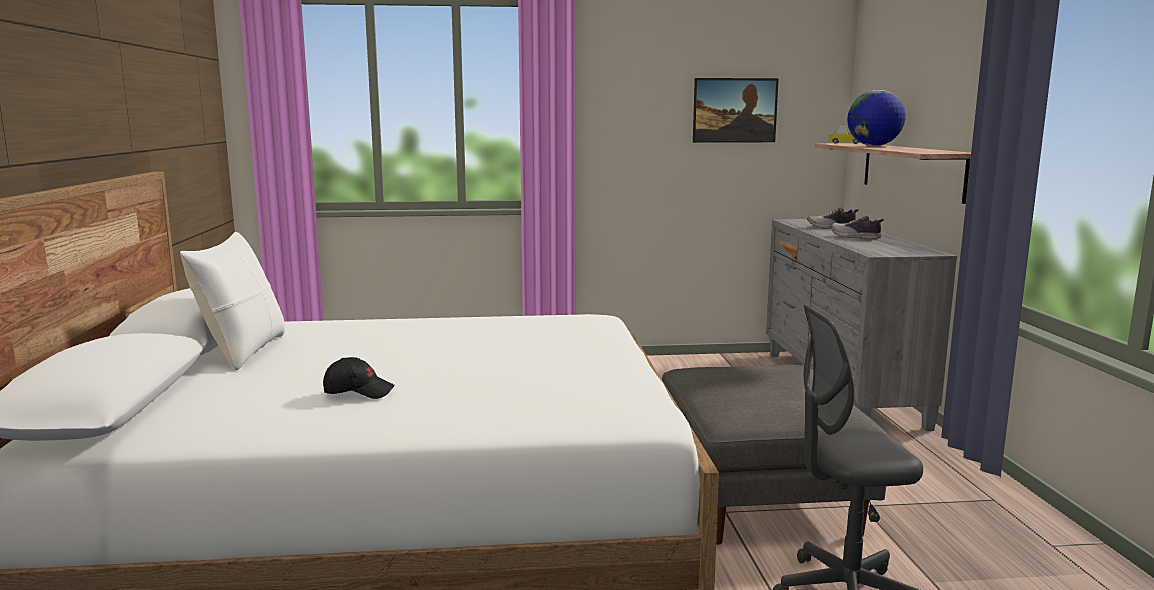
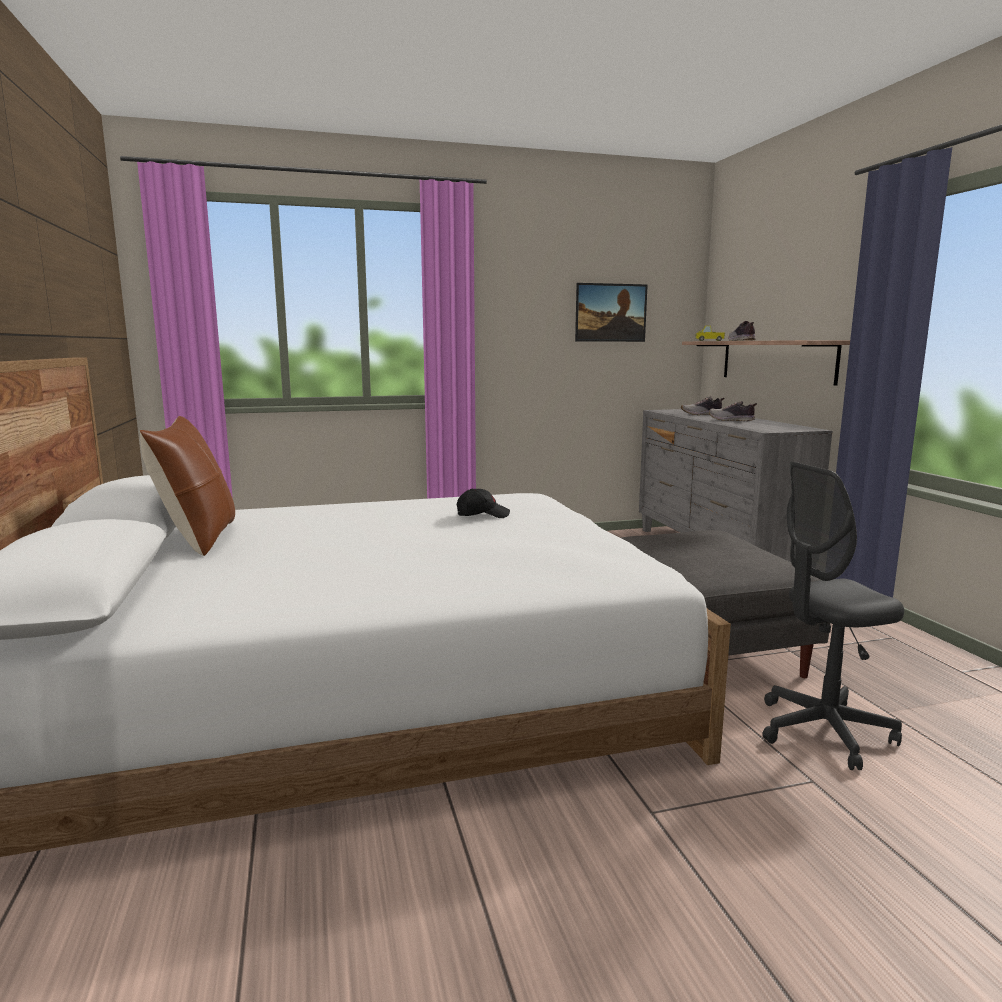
camera: 10 degrees left, 0 degrees up
(243, 351) = (198, 539): white pillow -> brown pillow
(359, 391) = (353, 568): black cap -> black cap (482, 515)
(873, 146) = (741, 340): globe -> shoe

